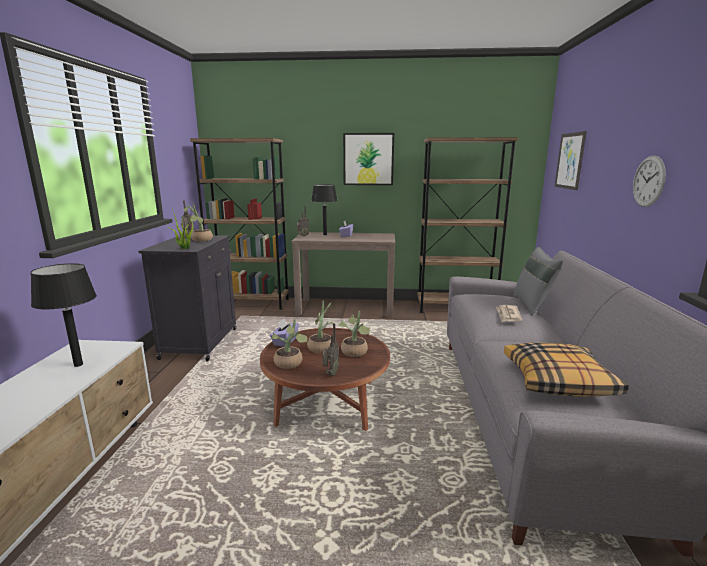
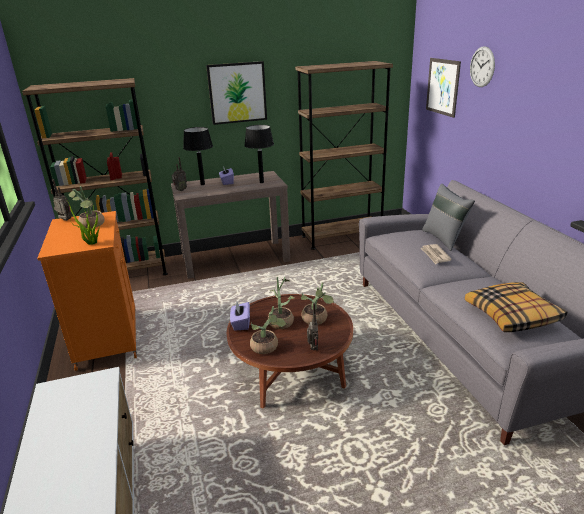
camera: 20 degrees left, 10 degrees up
(79, 364) = (80, 412): black table lamp -> black table lamp (262, 182)
(200, 343) = (108, 337): black cabinet -> orange cabinet
(648, 181) = (533, 123): wall clock -> wall clock (482, 67)

